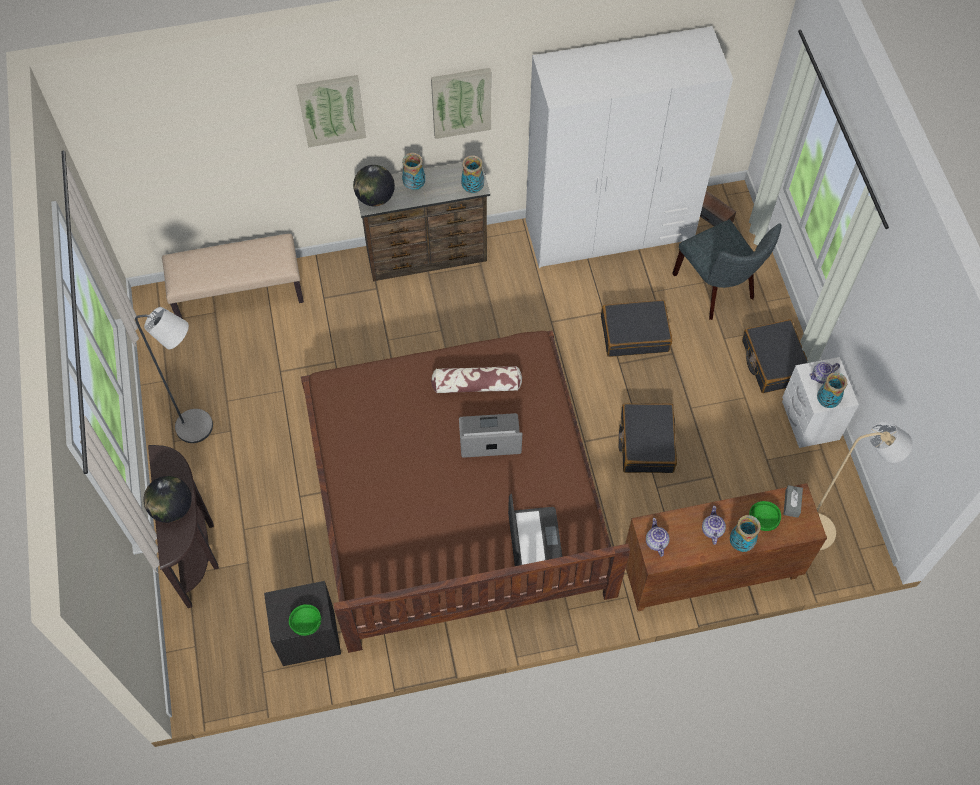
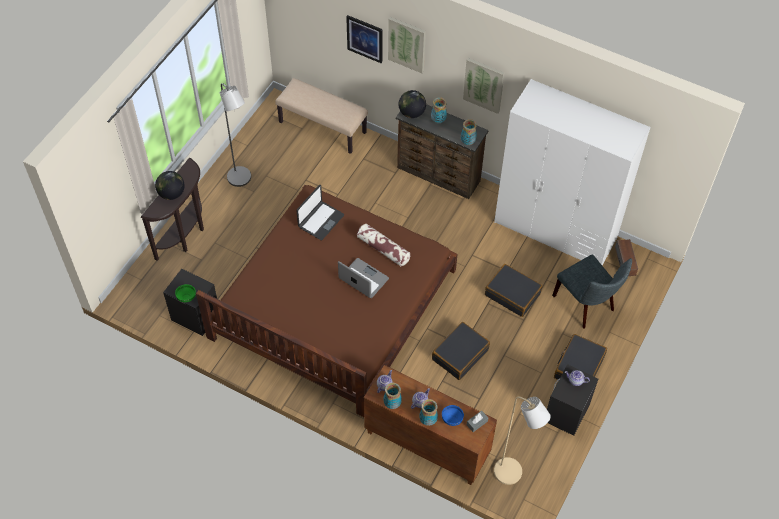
camera: 40 degrees right, 5 degrees down
(262, 138) = (365, 38): none -> picture
(534, 538) = (335, 344): laptop -> laptop (320, 221)
(717, 289) = (586, 305): grey chair -> grey chair turned 45 degrees counterclockwise
(762, 520) = (452, 418): green bowl -> blue bowl
(810, 420) = (567, 412): white nightstand -> black nightstand
(826, 401) = (564, 395): vase -> vase (392, 404)

